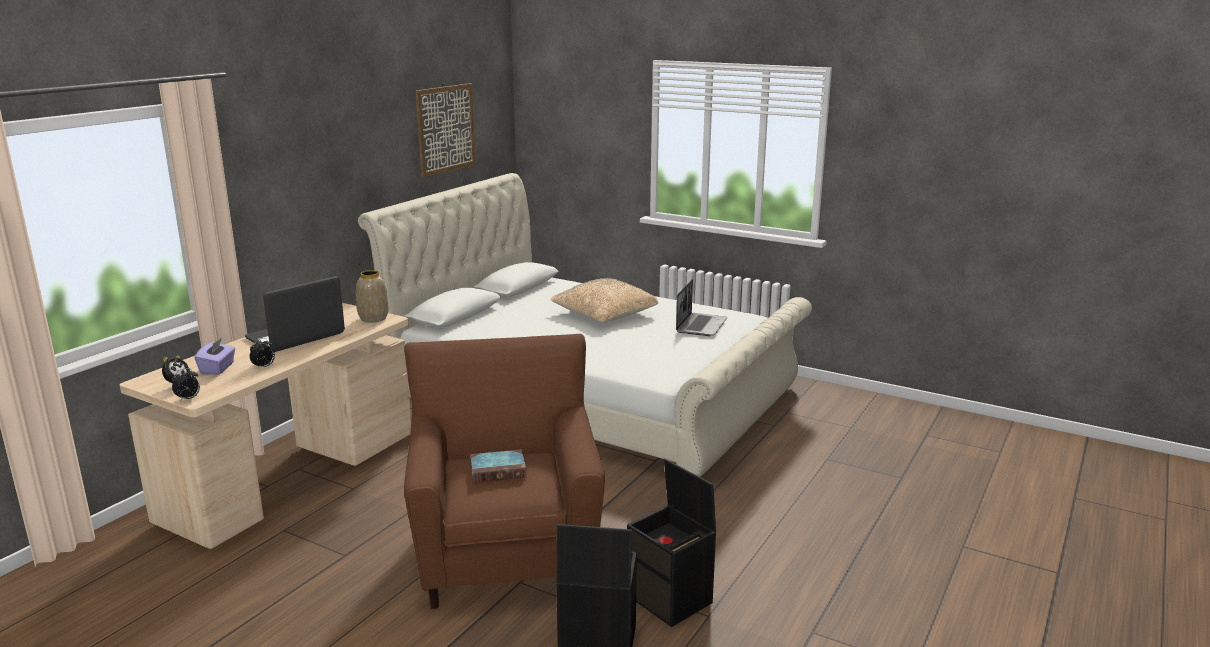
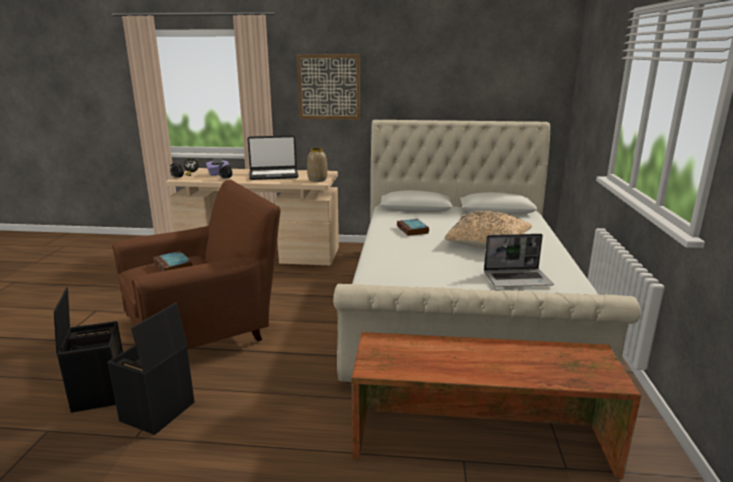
camera: 65 degrees right, 0 degrees up
(296, 336) = (273, 175): laptop -> laptop turned 150 degrees clockwise
(445, 127) = (480, 73): picture -> picture (329, 86)
(530, 332) = (413, 230): none -> book
(804, 444) = (481, 437): none -> brown bench

